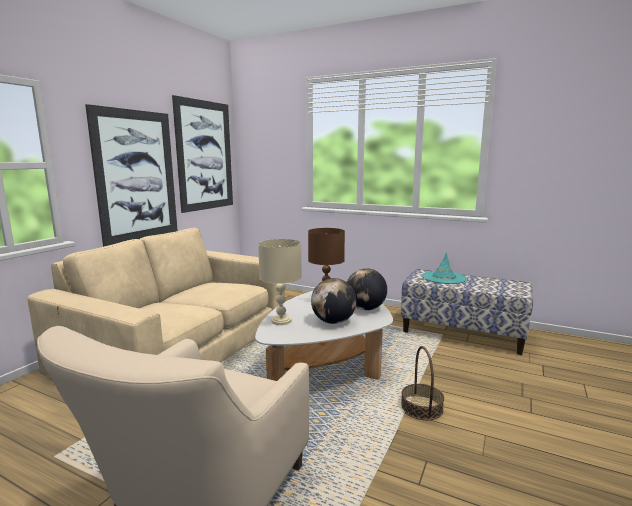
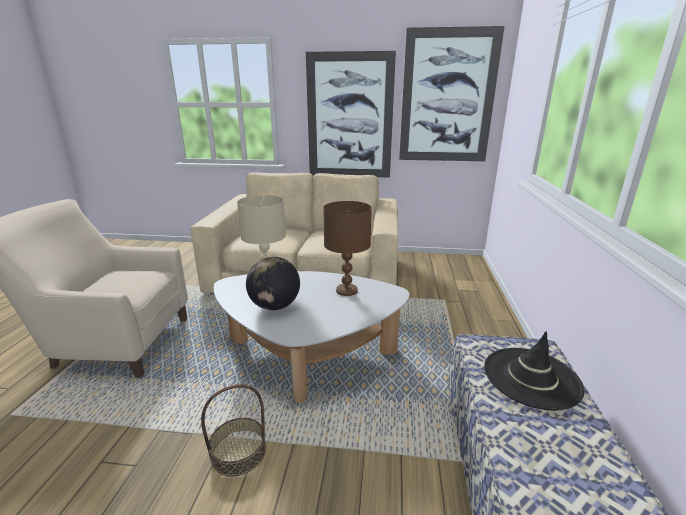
camera: 70 degrees right, 10 degrees up
(365, 308) = (327, 320): globe -> none
(444, 278) = (531, 377): turquoise hat -> black hat

